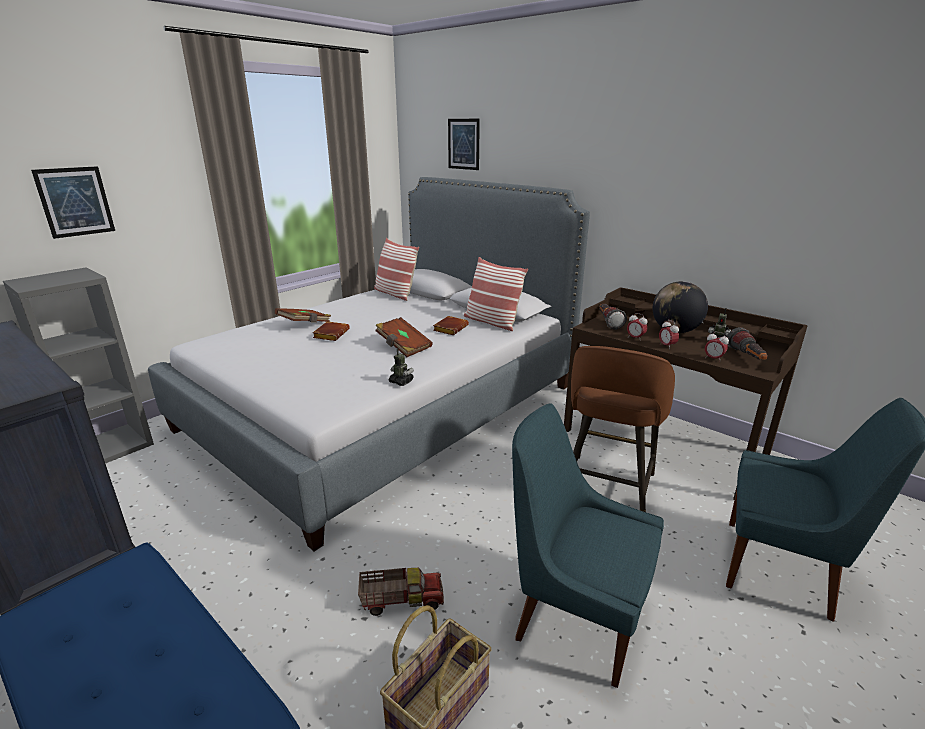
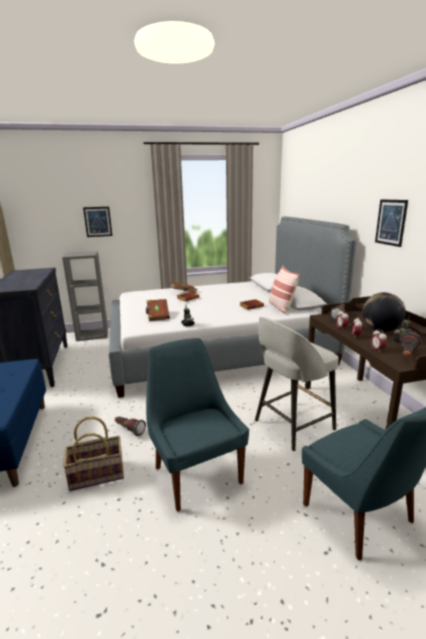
camera: 35 degrees right, 5 degrees down
(395, 294) = (249, 285): pillow -> none
(402, 600) = (129, 430): toy truck -> flashlight
(403, 347) = (213, 310): brown book -> brown book (157, 316)
(463, 144) = (305, 195): picture -> picture (391, 222)
(606, 489) = (292, 425): brown stool -> grey stool

